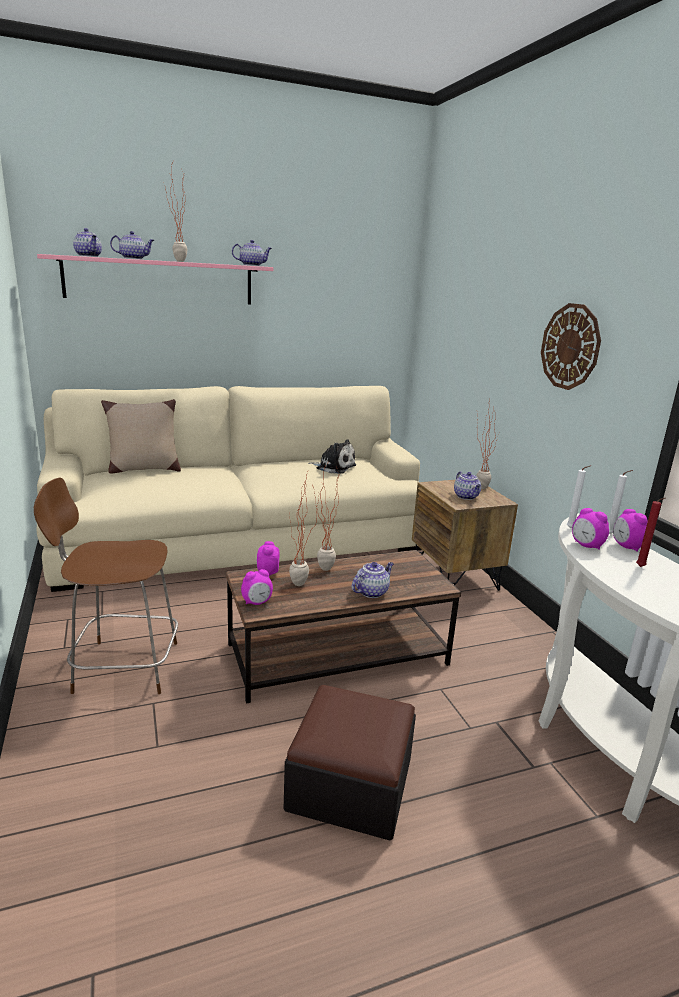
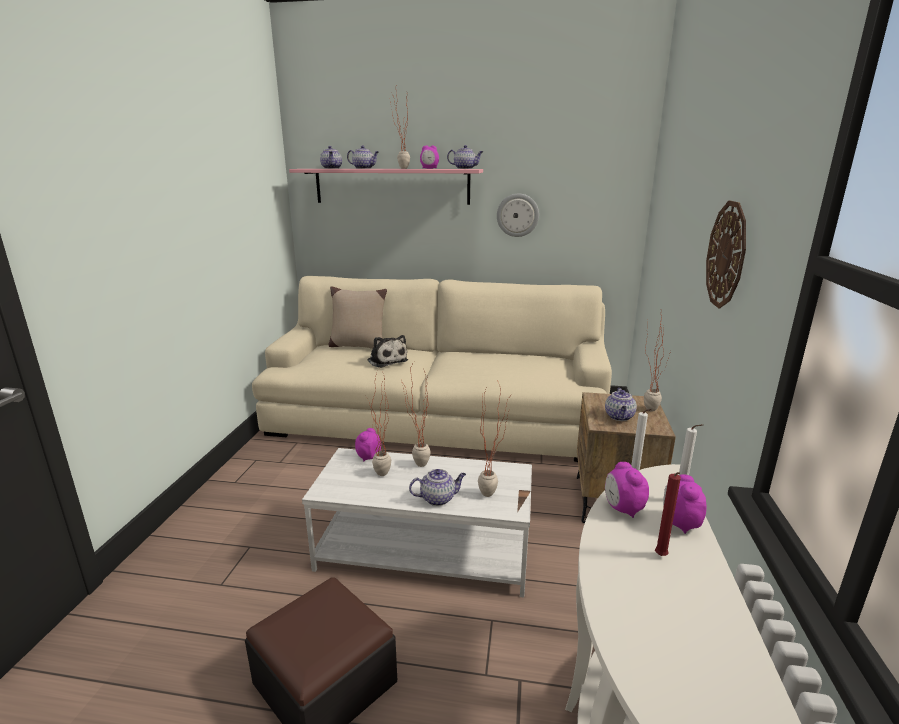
camera: 30 degrees right, 0 degrees up
(122, 666) = (256, 509): brown stool -> none
(257, 603) = (330, 483): alarm clock -> alarm clock (429, 168)
(300, 316) = (517, 215): none -> wall clock
(334, 467) = (521, 364): plush toy -> plush toy (386, 360)
(338, 653) = (425, 550): brown coffee table -> white coffee table
(412, 578) = (493, 494): none -> potted plant

